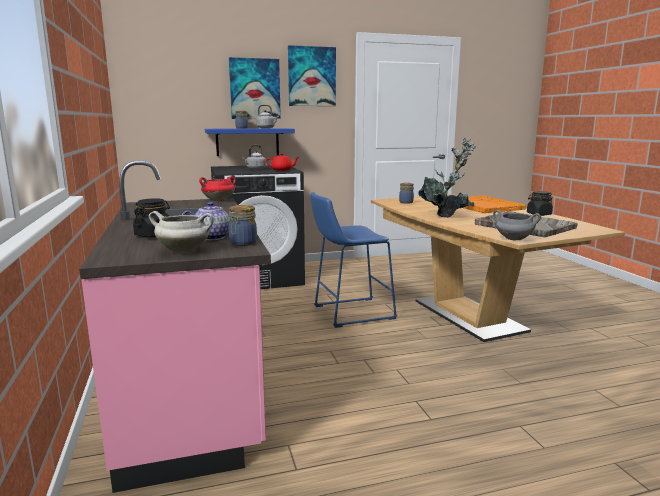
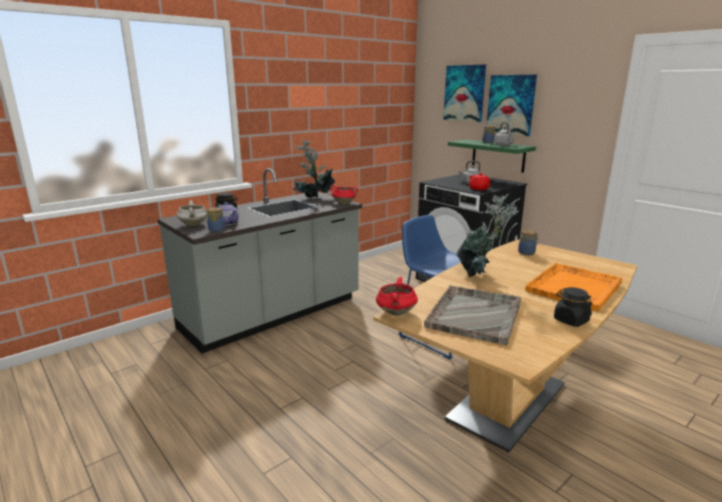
camera: 65 degrees right, 5 degrees up
(167, 205) = (314, 199): none -> potted plant
(193, 388) = (273, 314): pink counter -> grey counter
(247, 142) = (498, 155): blue shelf -> green shelf
(311, 76) = (569, 92): picture -> picture (464, 93)
(513, 239) = (395, 312): grey cooking pot -> red cooking pot

